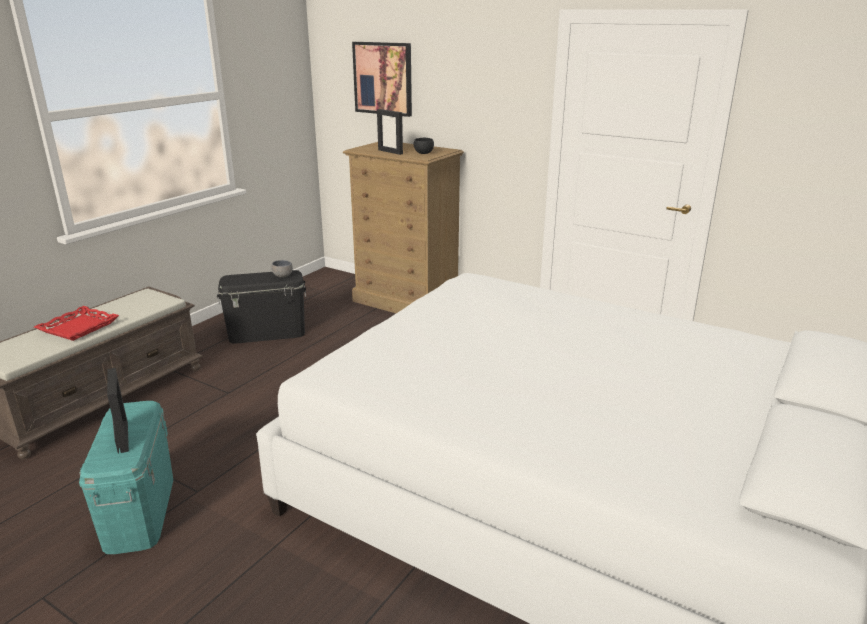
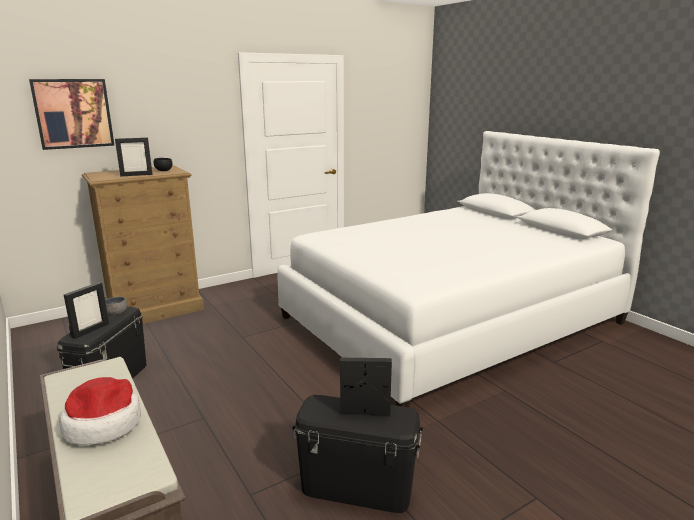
camera: 65 degrees left, 5 degrees down
(78, 327) = (104, 424): red tray -> hat
(140, 510) = (356, 487): turquoise storage box -> black storage box
(245, 278) = (90, 330): none -> picture frame

